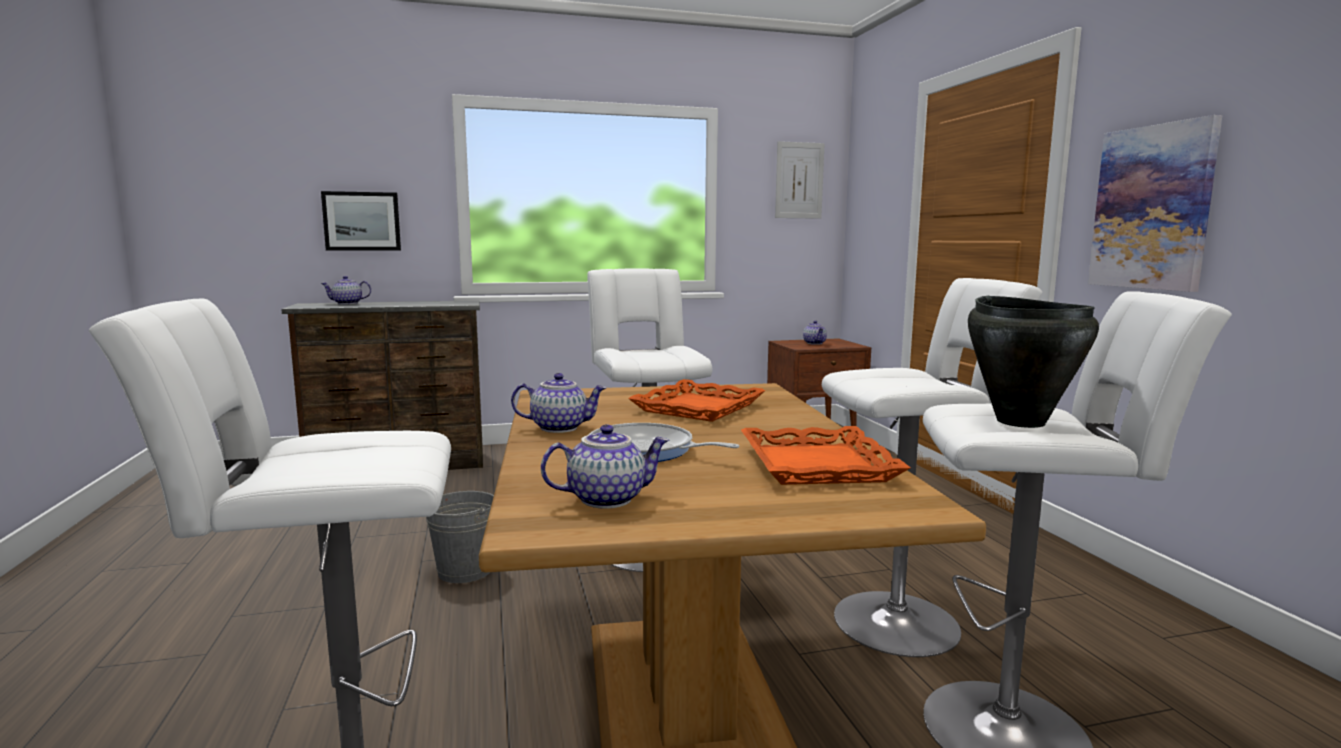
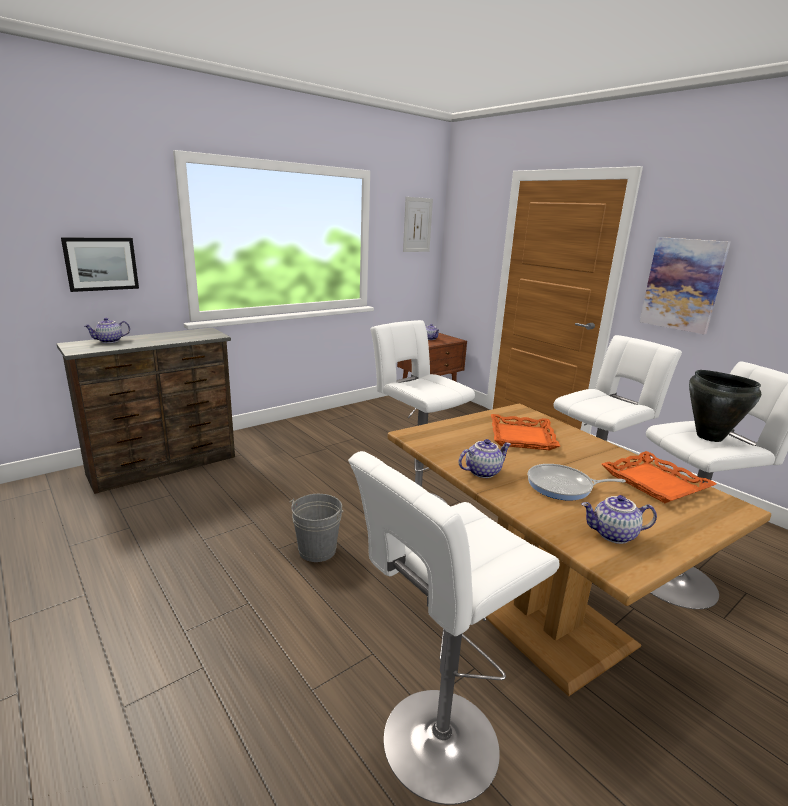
camera: 25 degrees left, 10 degrees up
(607, 498) = (613, 535): teapot -> teapot turned 135 degrees counterclockwise

